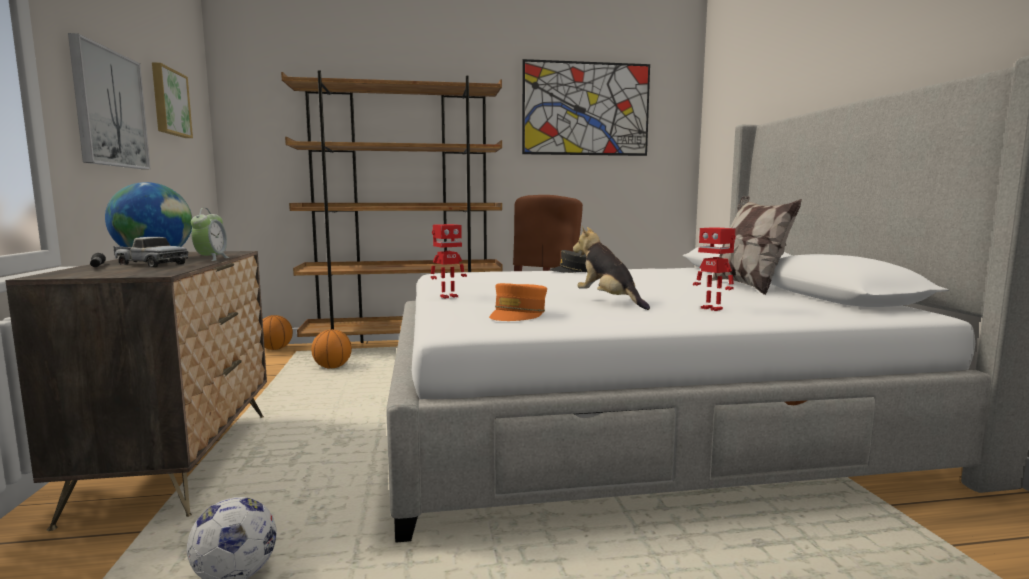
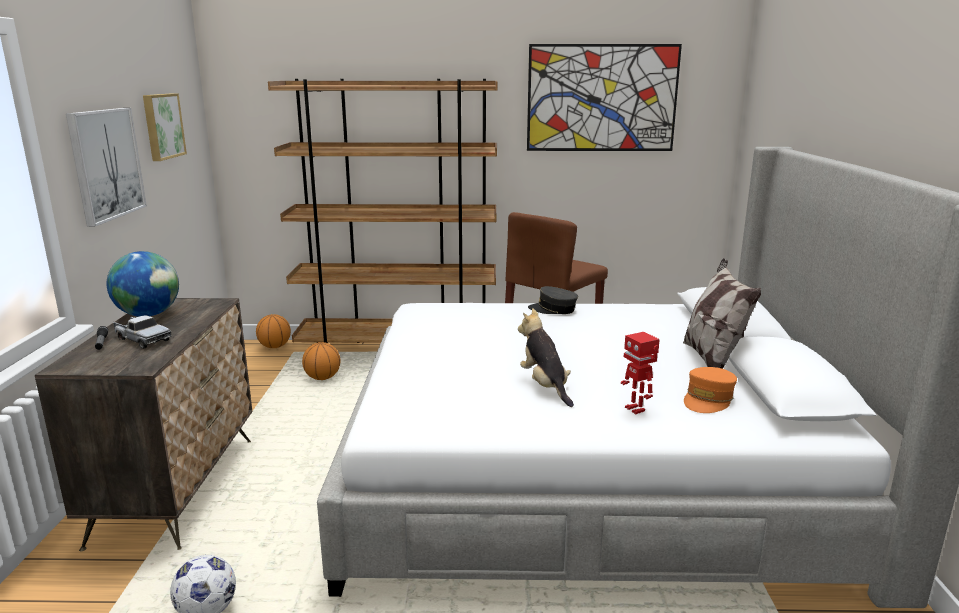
camera: 10 degrees right, 10 degrees up
(211, 259) = (193, 326): alarm clock -> none
(448, 296) = (401, 364): toy robot -> none
(518, 314) = (446, 407): orange cap -> orange cap (708, 399)

